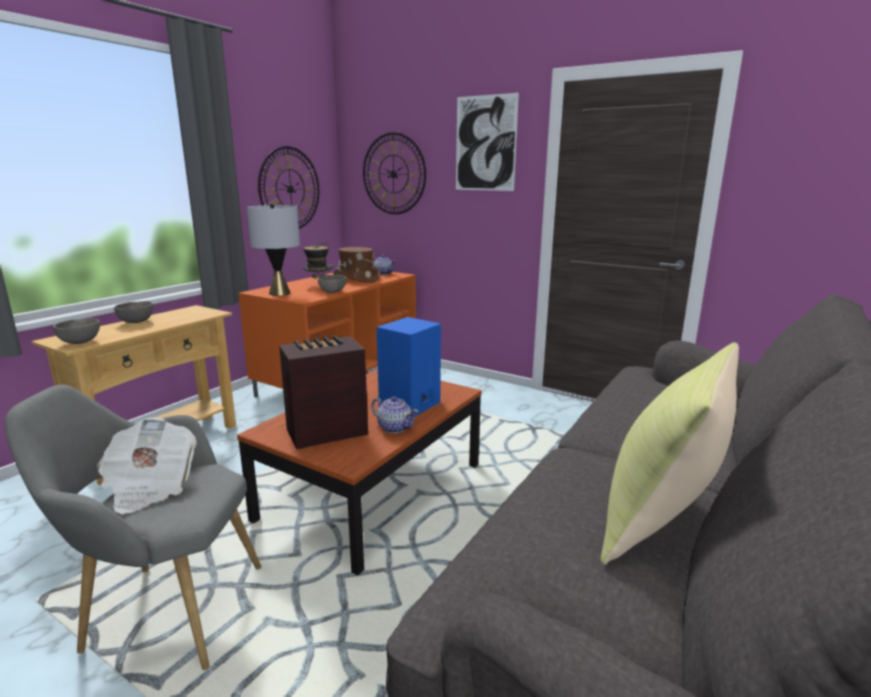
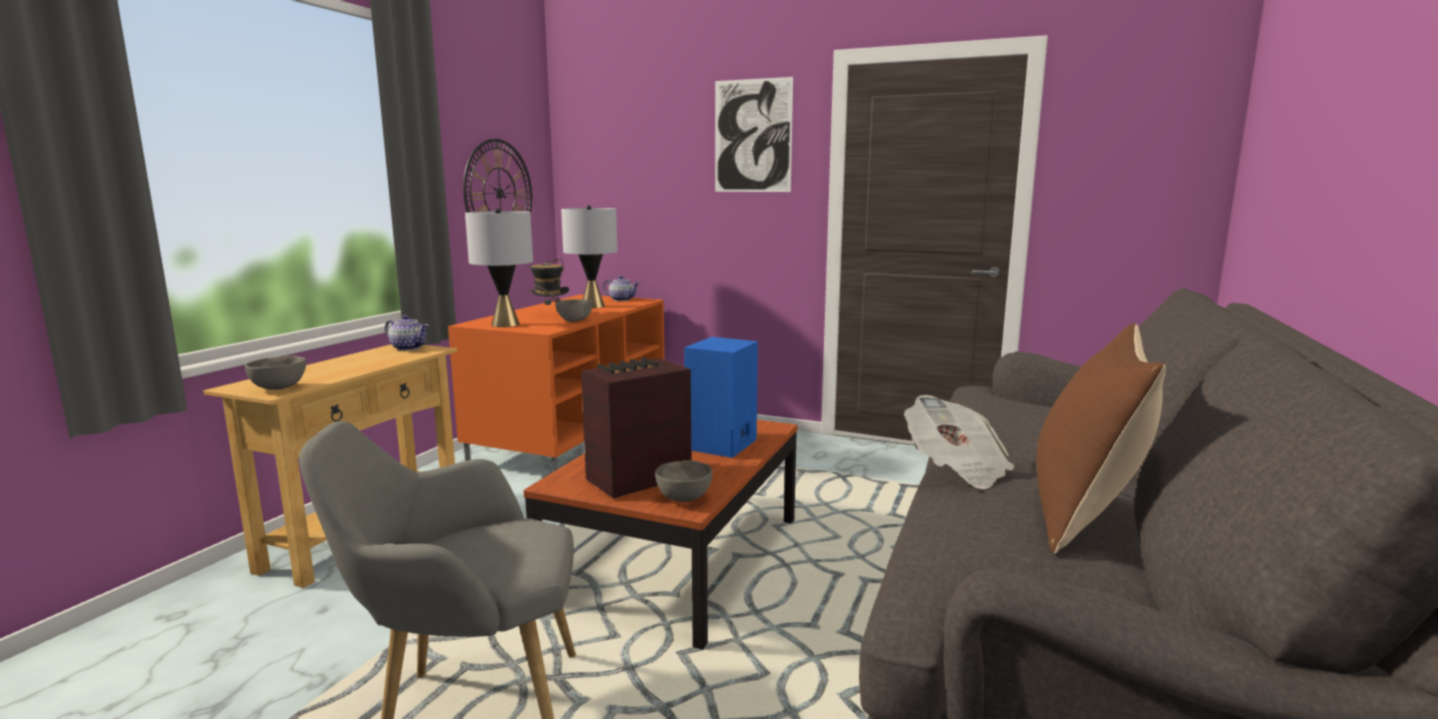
camera: 10 degrees left, 5 degrees down
(137, 322) = (336, 363): grey bowl -> grey bowl (684, 498)
(150, 485) = (460, 545): newspaper -> newspaper (956, 468)
(356, 279) = (592, 306): brown hat -> grey table lamp
(393, 174) = (631, 174): wall clock -> none
(394, 427) = (718, 468): teapot -> teapot (408, 348)
(660, 518) = (1085, 512): yellow pillow -> brown pillow

